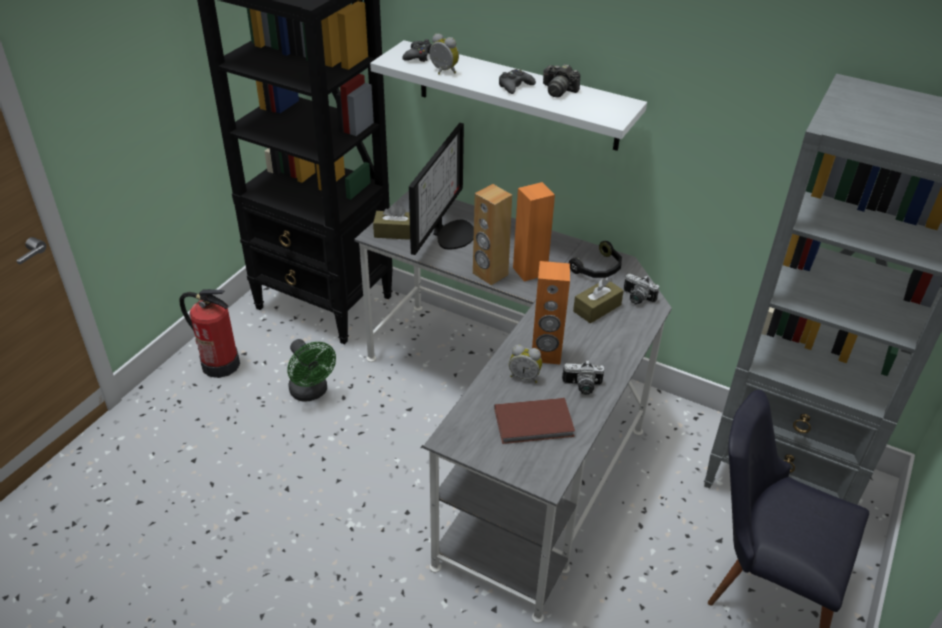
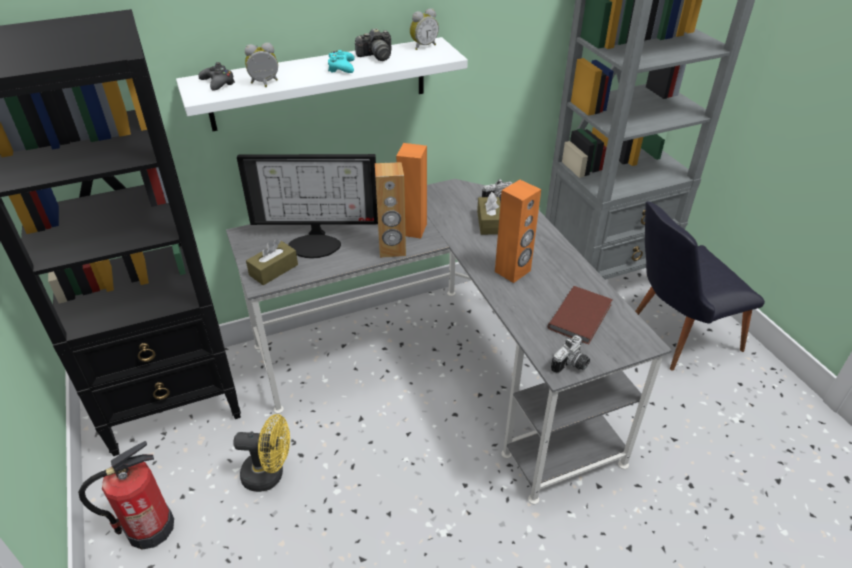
camera: 50 degrees left, 0 degrees up
(311, 392) = (270, 474): green fan -> yellow fan
(450, 233) = (316, 242): monitor -> monitor turned 120 degrees clockwise
(515, 86) = (341, 67): black game controller -> turquoise game controller
(524, 376) = (526, 294): alarm clock -> alarm clock (423, 46)
(582, 387) = (564, 273): camera -> camera (571, 365)
(598, 269) = (448, 199): black headphones -> none

